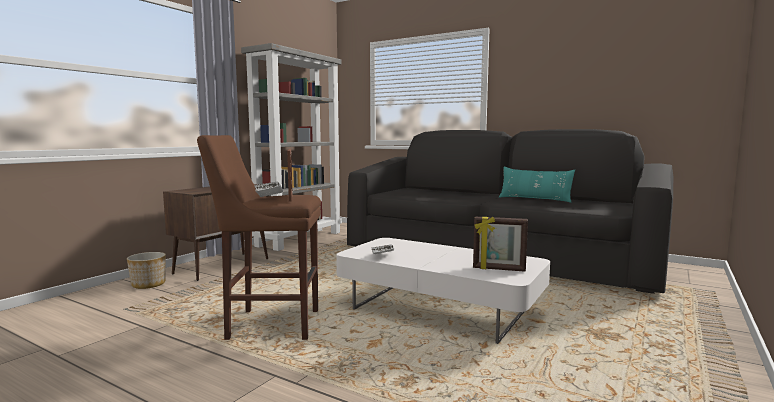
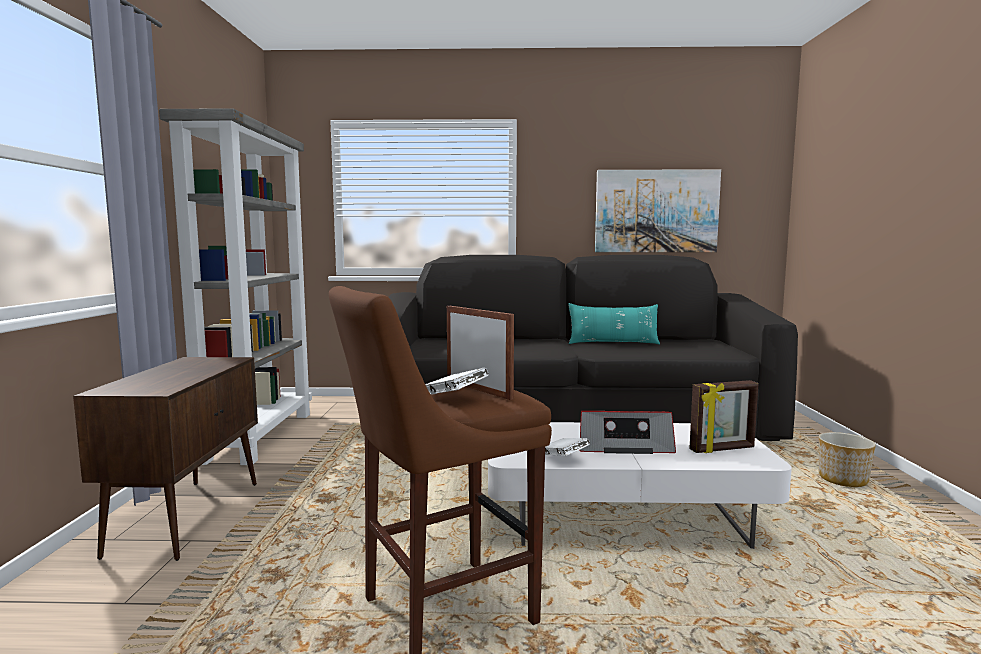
camera: 30 degrees left, 0 degrees up
(148, 284) = (72, 597): planter -> planter (842, 479)
(434, 257) = (623, 445): none -> radio
(602, 92) = (656, 211): none -> picture

